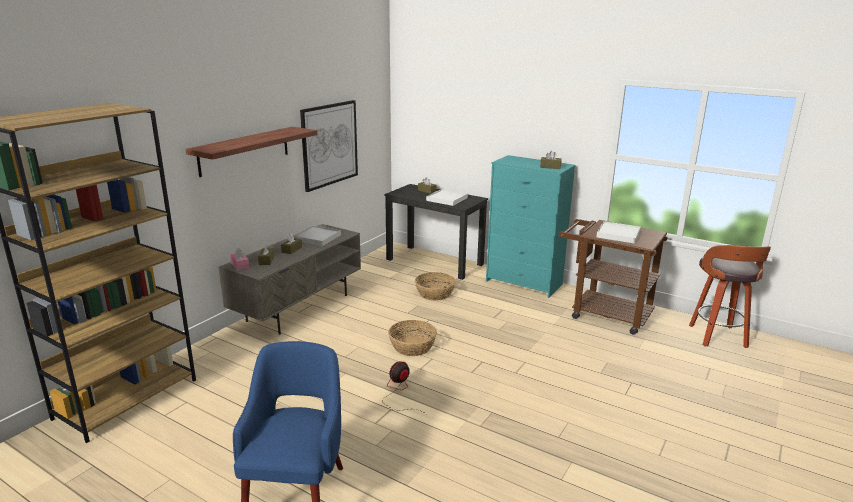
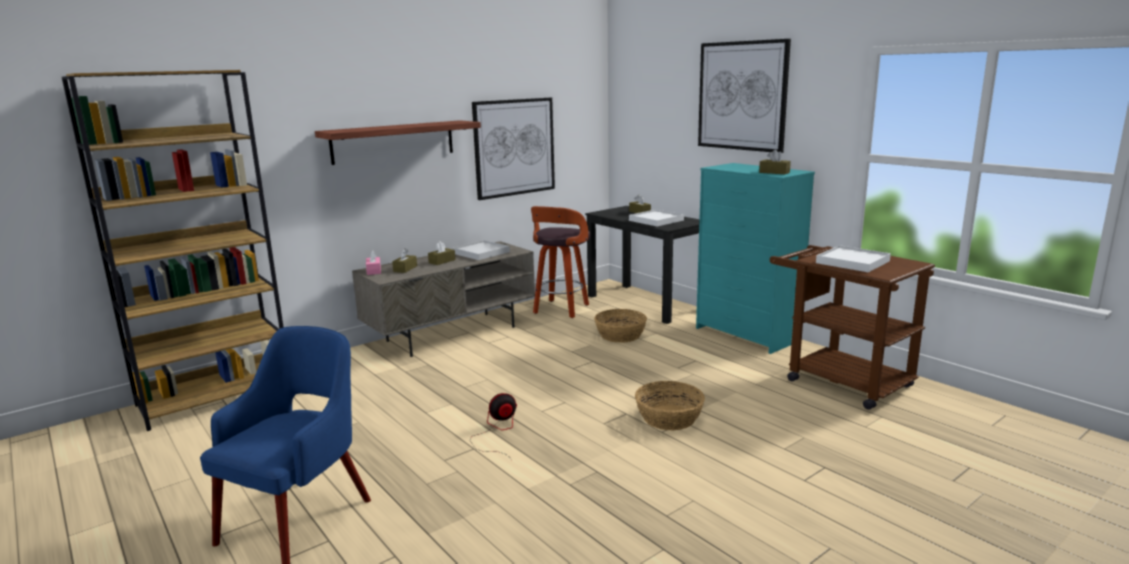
camera: 20 degrees right, 5 degrees down
(412, 347) = (550, 387): basket -> basket (669, 418)
(515, 105) = (742, 96): none -> picture
(718, 337) = (1010, 430): stool -> stool (560, 310)

